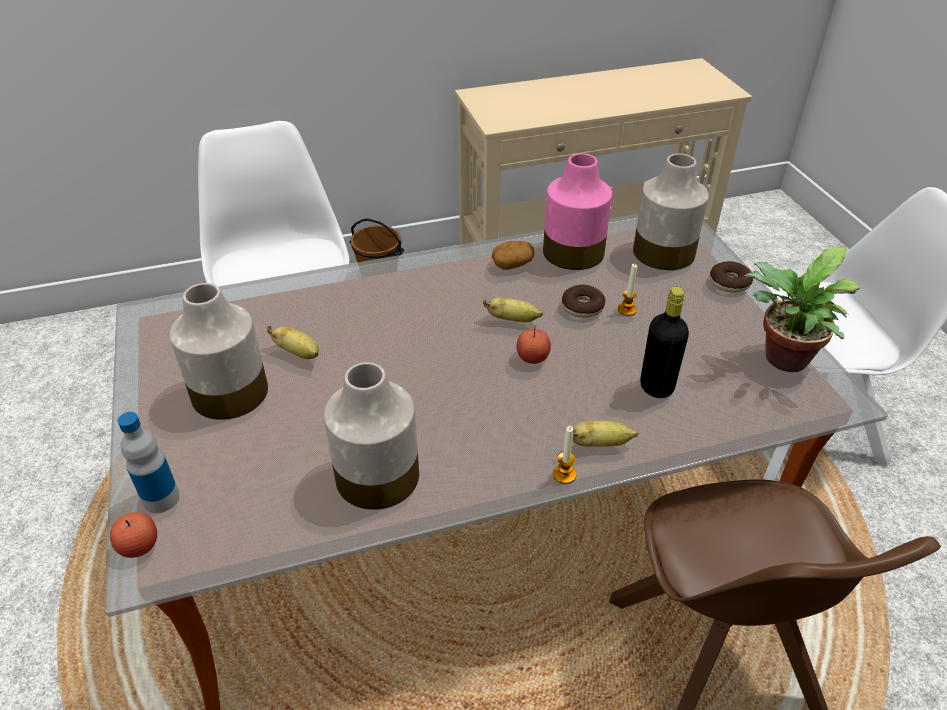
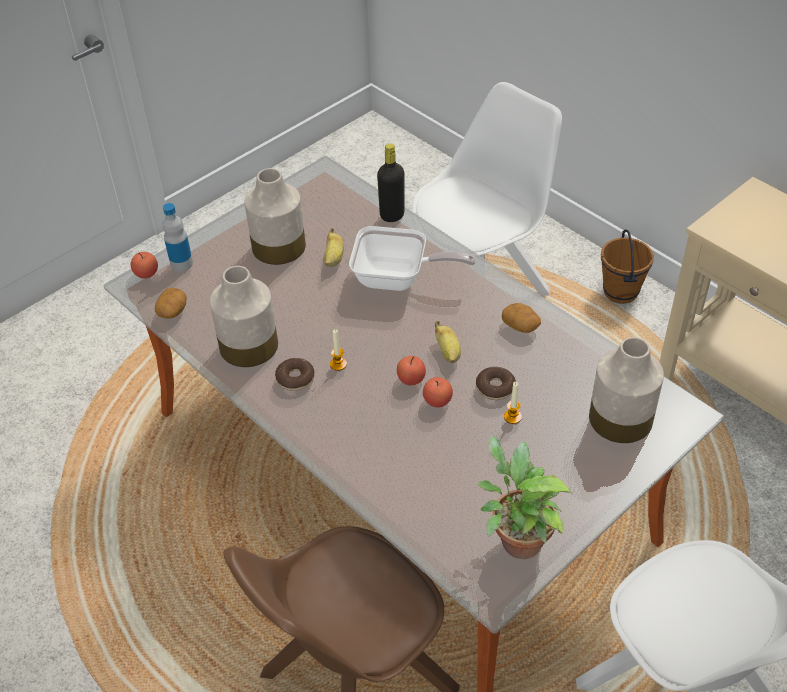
camera: 65 degrees right, 5 degrees up
(245, 538) = (172, 311): none -> potato
(378, 317) = (398, 279): none -> frying pan
(564, 474) = (301, 437): candle -> candle (338, 364)
(573, 251) = (570, 357): pink vase -> none
(575, 350) = (437, 401): none -> apple
(600, 444) = (342, 447): banana -> none
(656, 387) = (426, 463): black bottle -> black bottle (392, 215)
(729, 283) = (608, 478): donut -> donut (295, 379)

